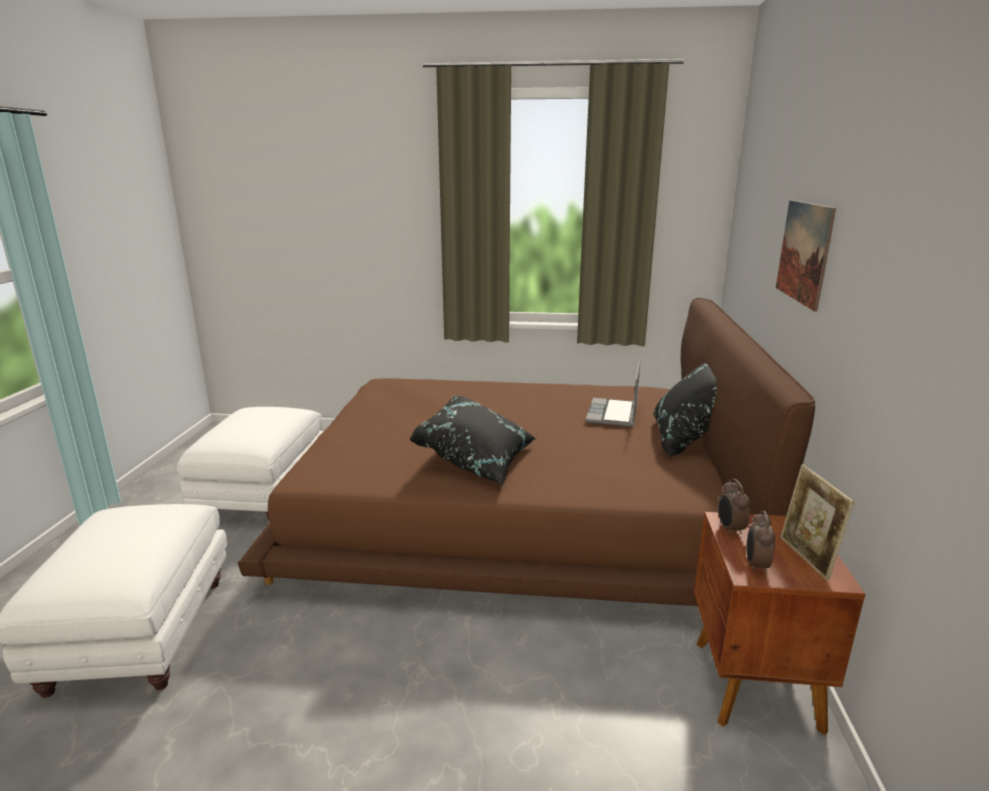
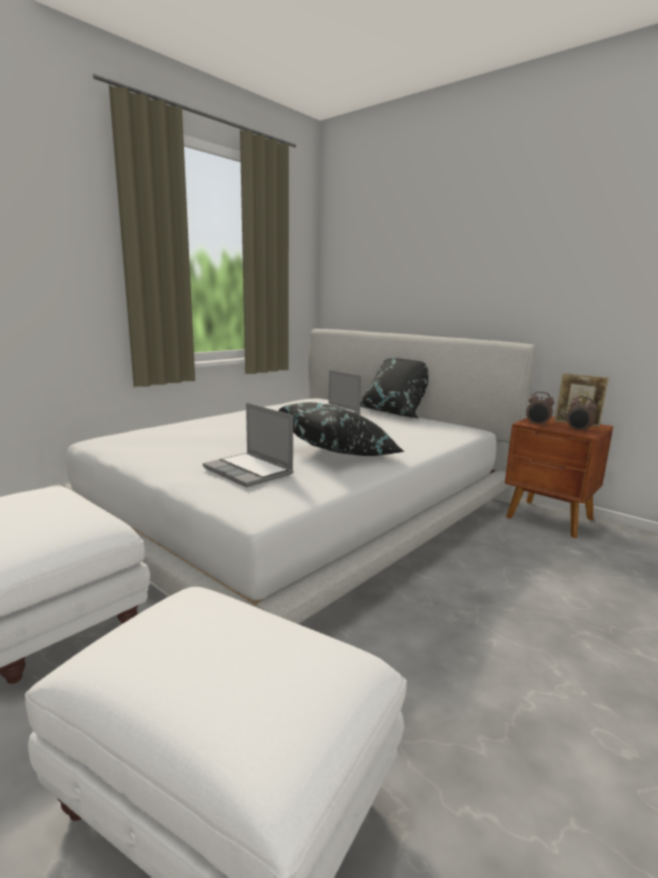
camera: 55 degrees left, 5 degrees down
(374, 446) = (249, 471): none -> laptop
(517, 509) = (303, 510): brown bed -> white bed
(804, 252) = (457, 271): picture -> none

